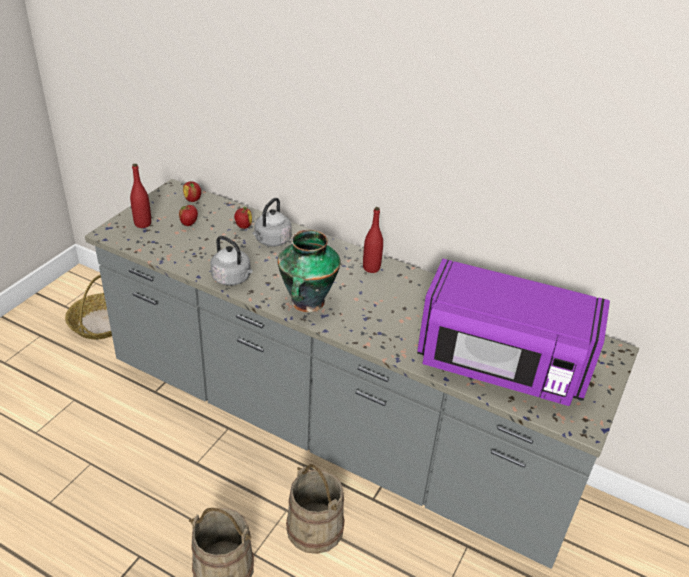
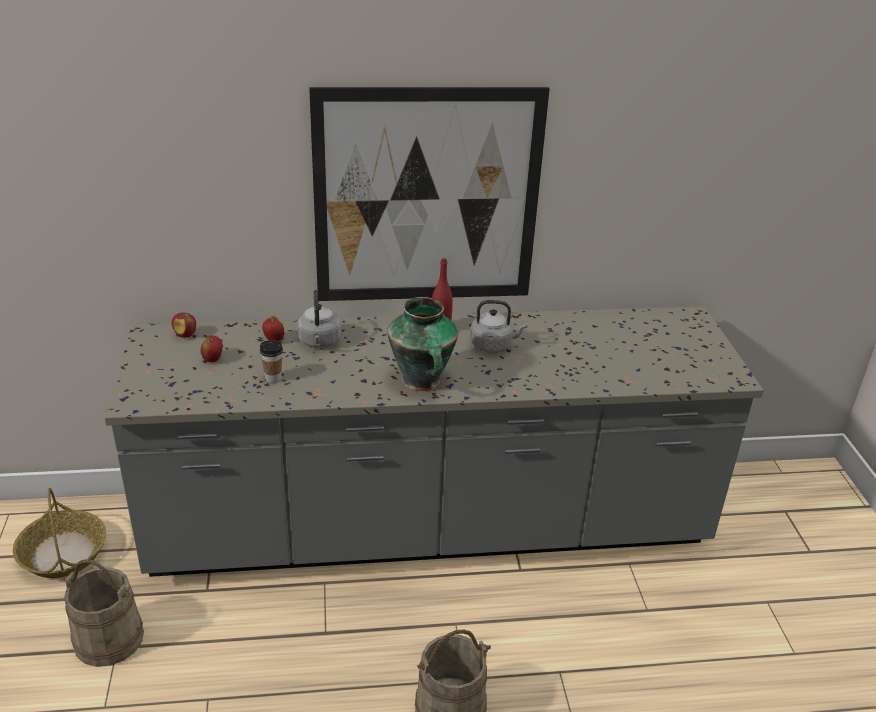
camera: 35 degrees left, 5 degrees down
(143, 224) = (160, 379): red bottle -> none
(210, 254) = (273, 378): none -> cup
(233, 279) = (325, 391): grey kettle -> grey kettle (493, 345)
(315, 528) = (496, 623): beige bucket -> beige bucket (109, 638)
(386, 151) = (427, 198): none -> picture
(500, 365) = (632, 362): purple microwave -> none

